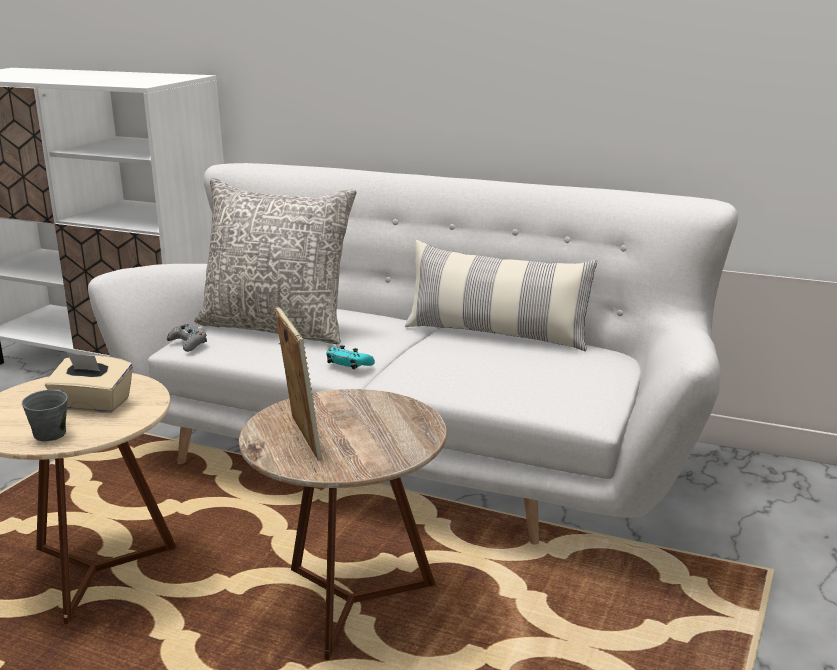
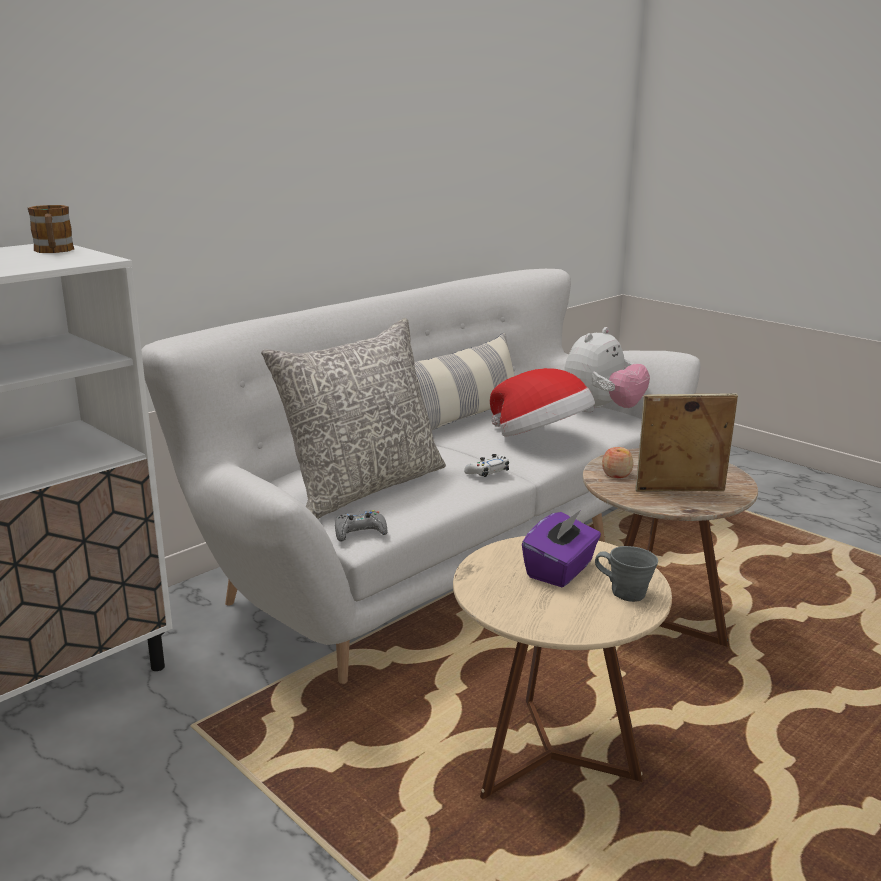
camera: 70 degrees left, 0 degrees up
(92, 405) = (560, 570): beige tissue box -> purple tissue box
(169, 78) = (54, 251): none -> mug
(335, 404) = (616, 474): none -> apple
(349, 364) = (488, 472): turquoise game controller -> white game controller
(463, 372) = (541, 439): none -> hat
(606, 391) = (601, 410): none -> plush toy

